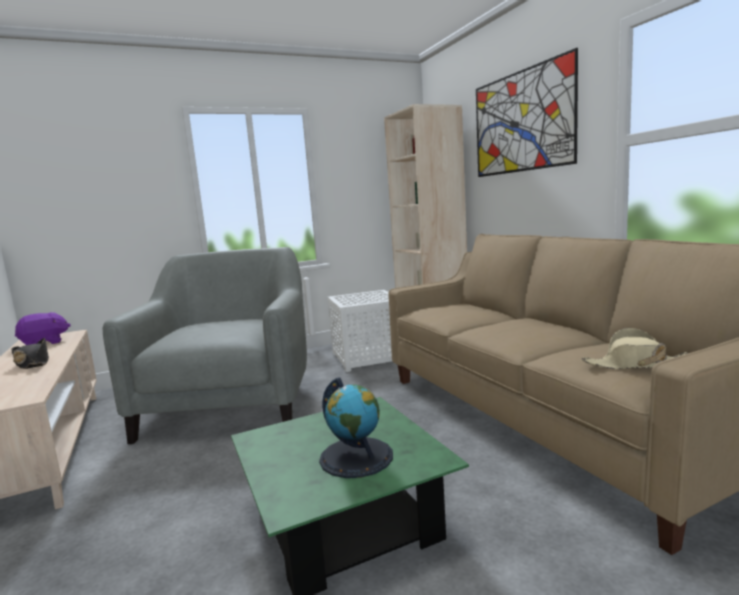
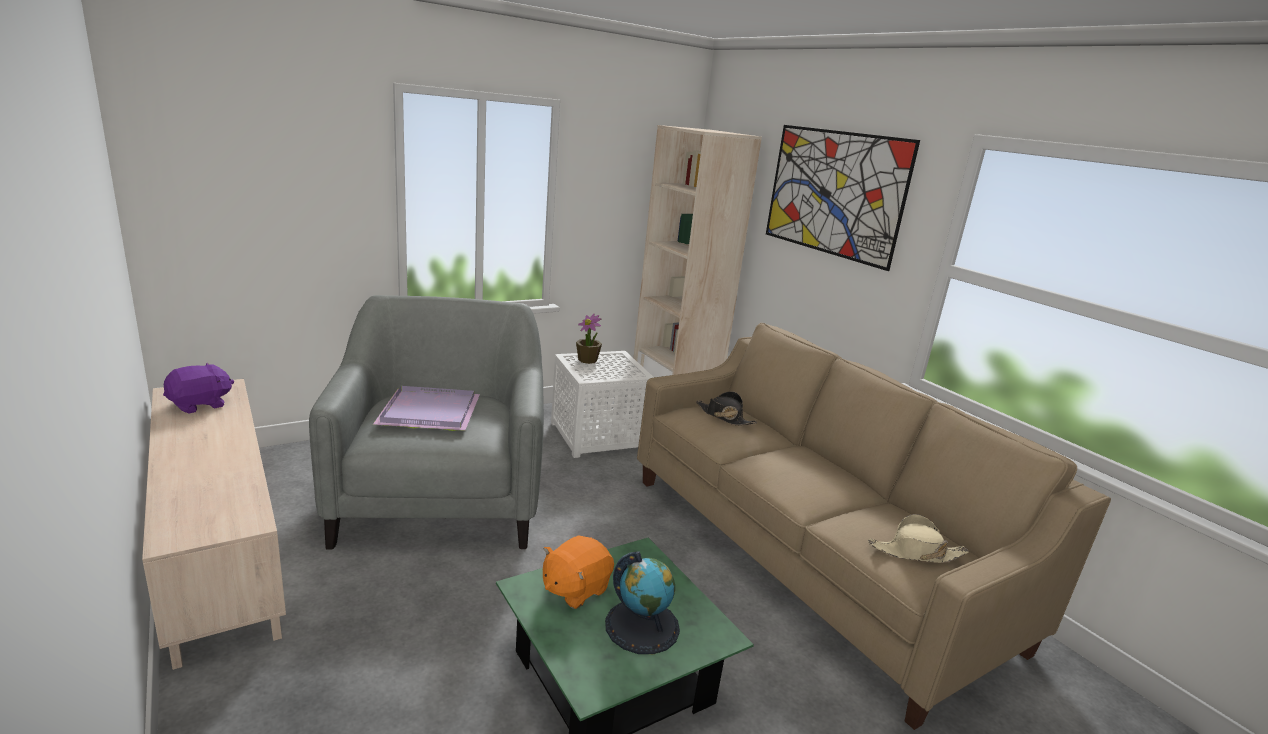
camera: 10 degrees left, 10 degrees up
(33, 363) = (212, 449): black hat -> black hat (724, 416)
(208, 327) = (428, 411): none -> purple tray
(300, 435) = (575, 589): none -> orange plush toy
(352, 296) = (587, 360): none -> potted plant

